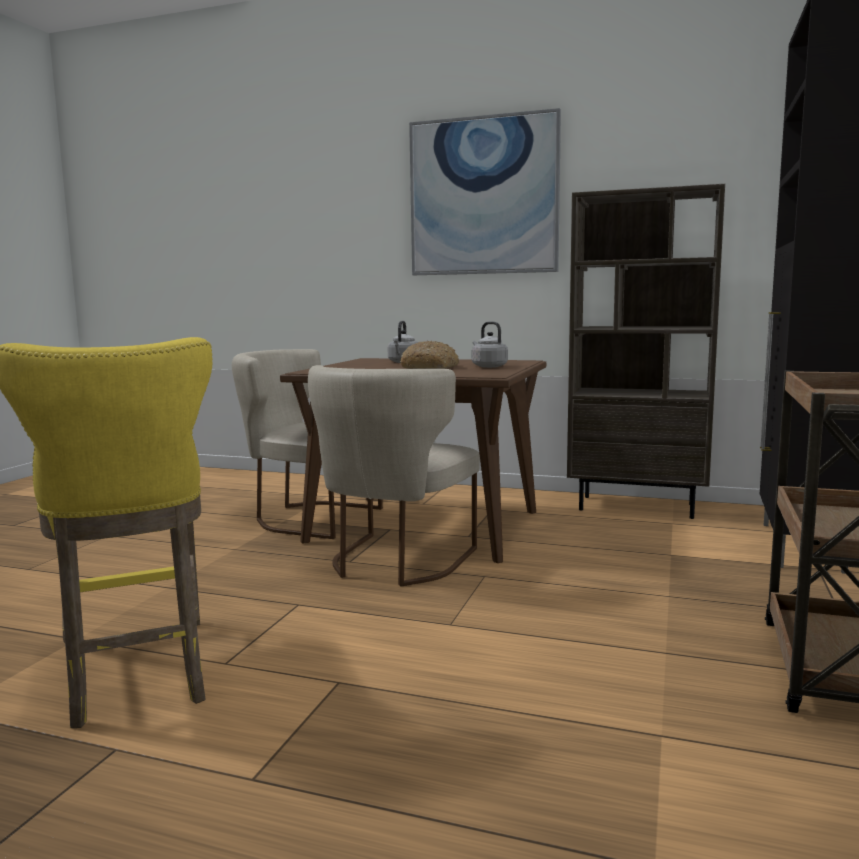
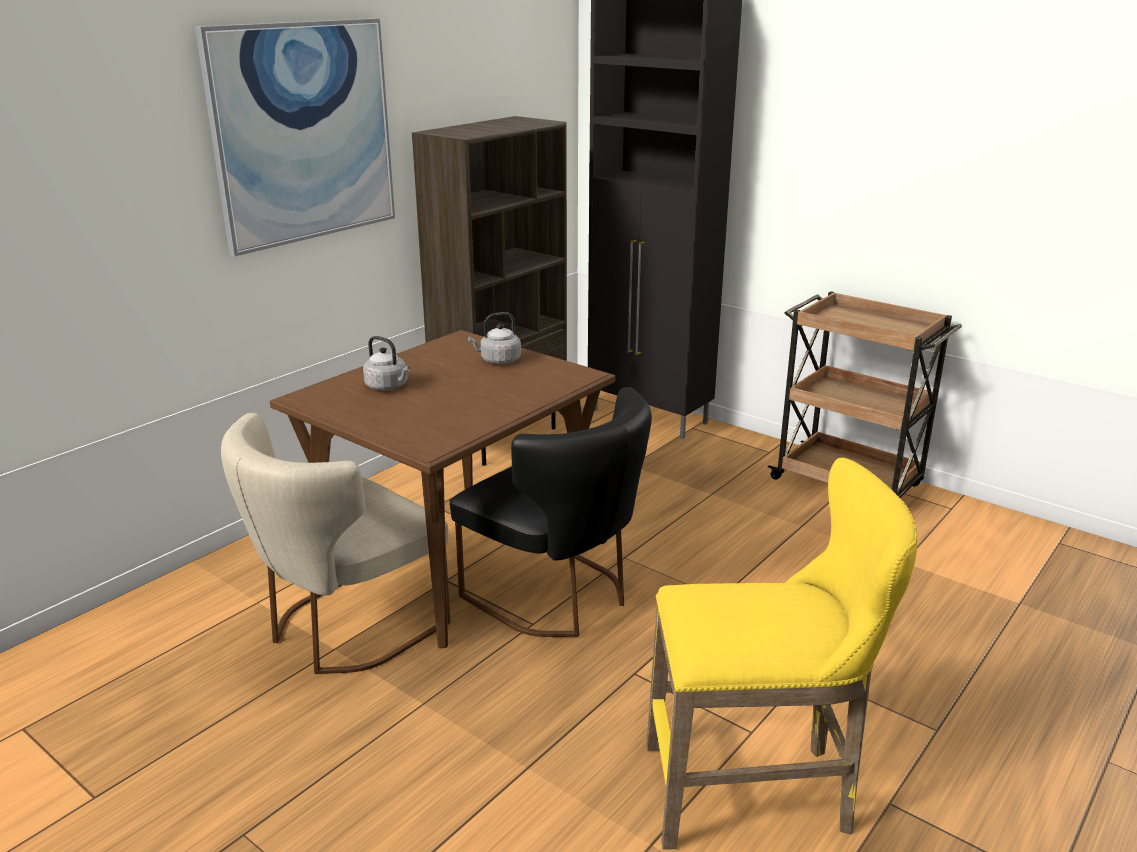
camera: 70 degrees left, 15 degrees up
(395, 563) = (558, 597): beige chair -> black chair
(430, 367) = (472, 384): bread -> none

